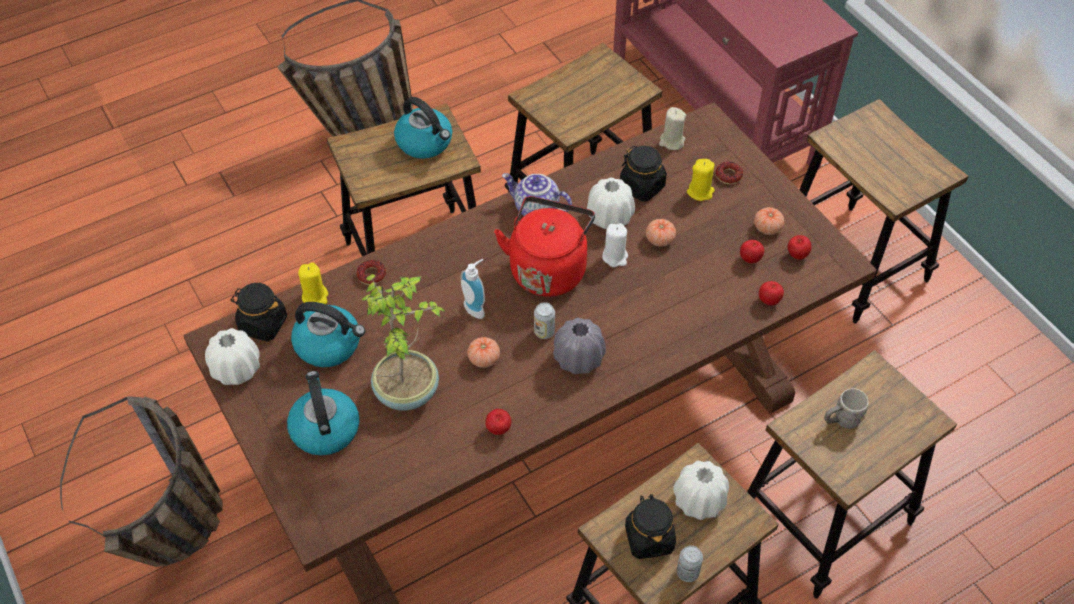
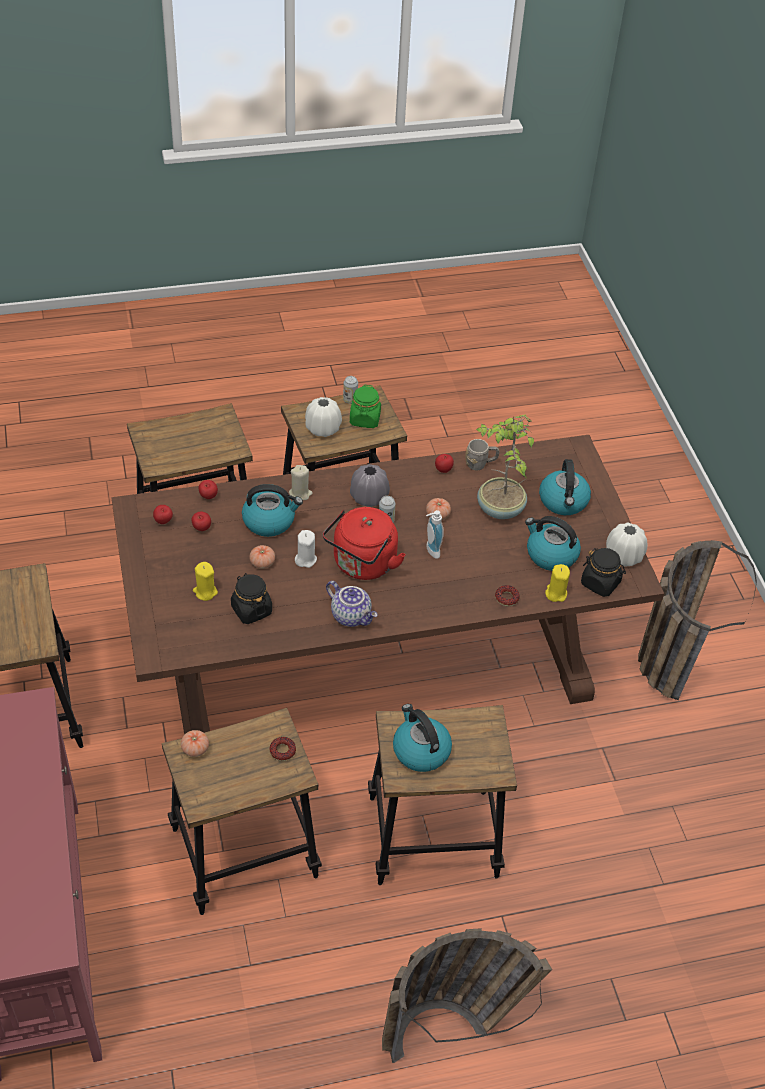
camera: 165 degrees left, 5 degrees down
(609, 217) = (293, 592): white vase -> none
(649, 538) = (365, 419): black jar -> green jar
(671, 142) = (201, 644): beige candle -> beige candle (300, 493)
(680, 291) = (269, 521): none -> kettle
(728, 176) = (172, 599): donut -> donut (282, 751)
(767, 228) = (171, 548): tomato -> tomato (195, 749)
(841, 420) = (200, 446): grey mug -> grey mug (480, 464)

